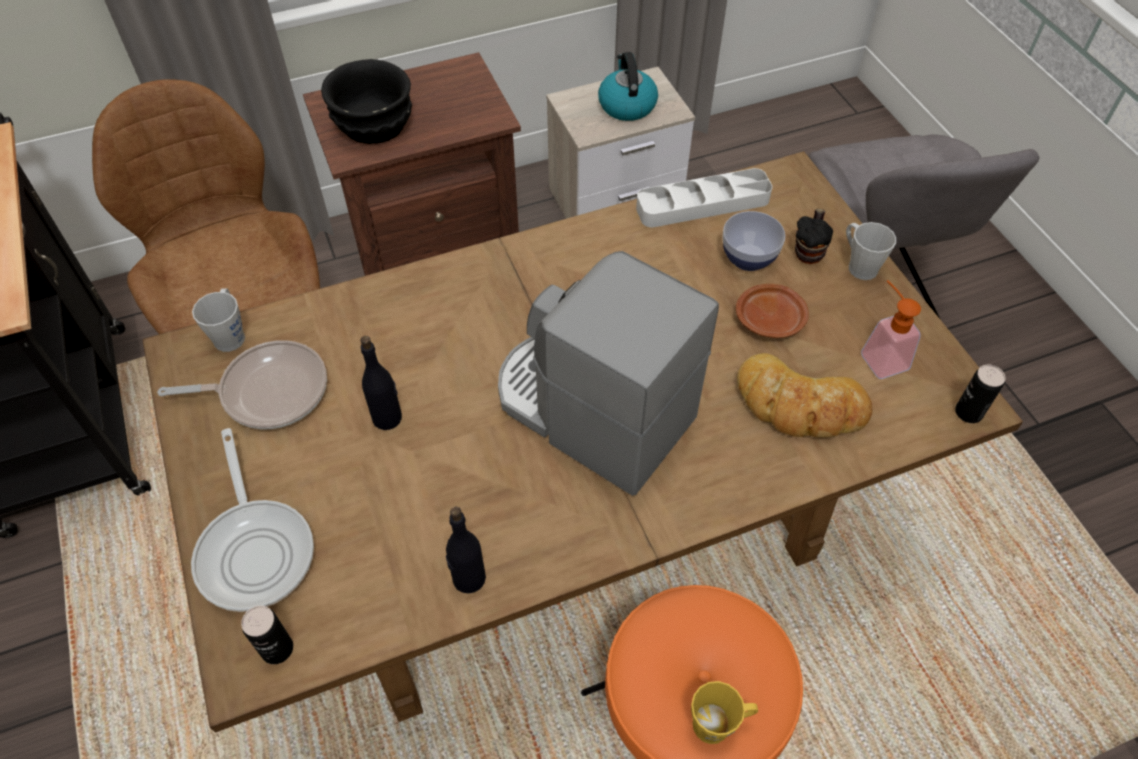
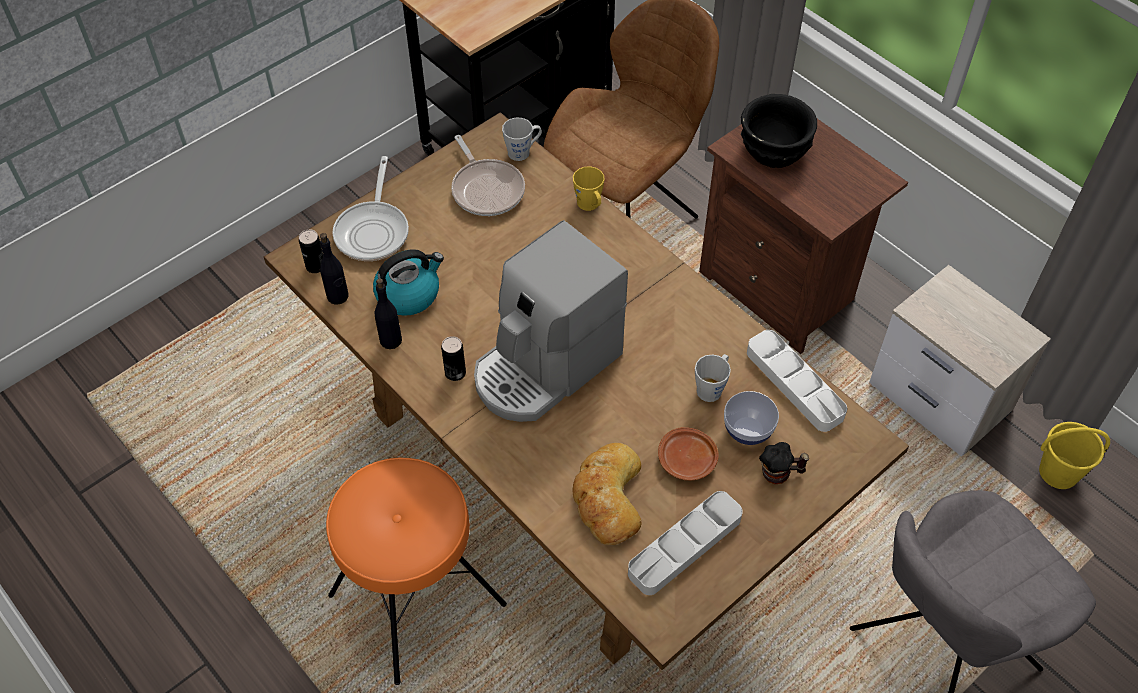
camera: 70 degrees right, 0 degrees up
(255, 549) = (373, 230): frying pan -> frying pan turned 45 degrees counterclockwise
(387, 418) = (492, 257): black bottle -> black bottle (338, 296)
(591, 411) = (545, 367): coffee machine -> coffee machine turned 150 degrees counterclockwise
(626, 105) = (975, 329): kettle -> kettle (409, 294)
(718, 724) = (362, 531): yellow mug -> yellow mug (590, 205)
(719, 159) = (1059, 472): none -> yellow bucket
(858, 265) = (782, 514): grey mug -> grey mug (712, 387)
(879, 355) = (684, 546): soap dispenser -> grey tray
(968, 412) = (653, 621): can -> can (455, 373)

